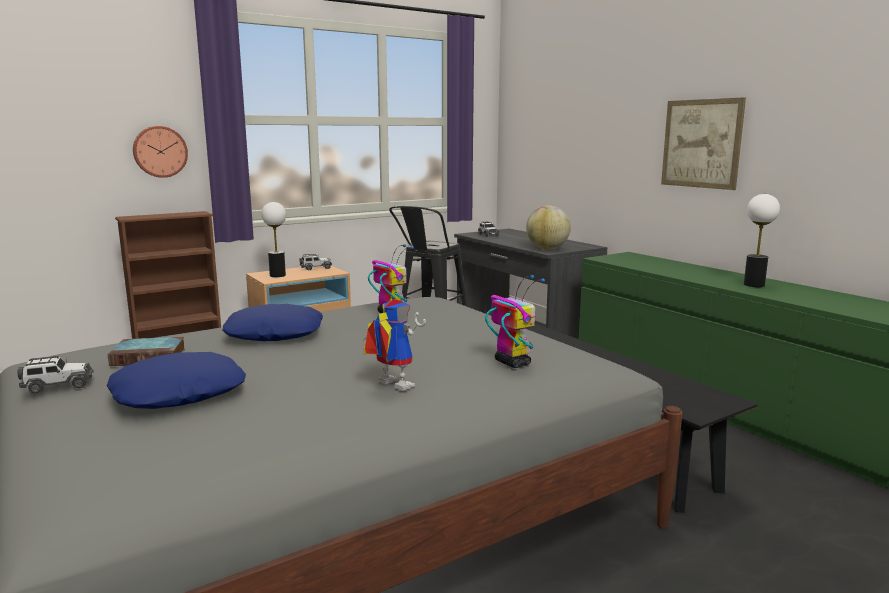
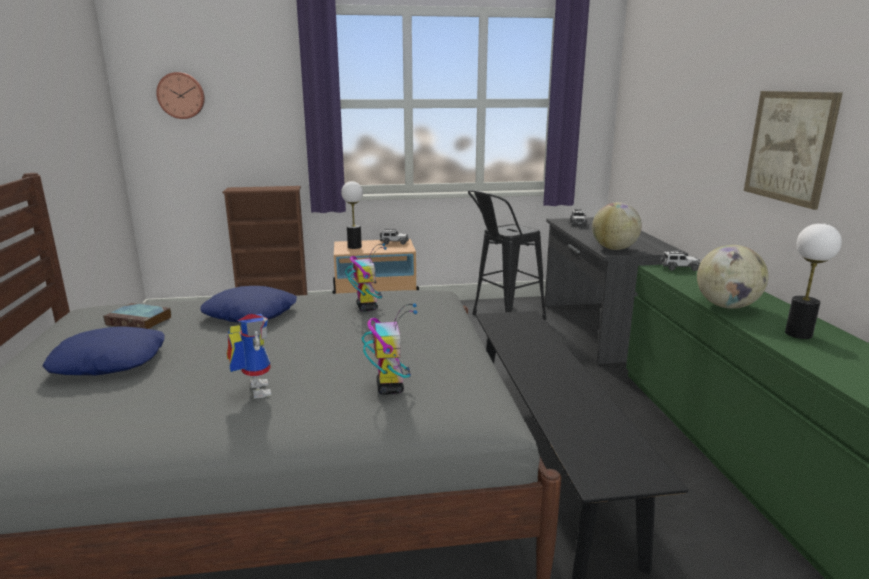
camera: 25 degrees right, 5 degrees up
(58, 385) = (57, 337): toy car -> toy car (679, 268)
(160, 151) = (270, 132): wall clock -> wall clock (181, 95)
(685, 275) = (726, 306): none -> globe

